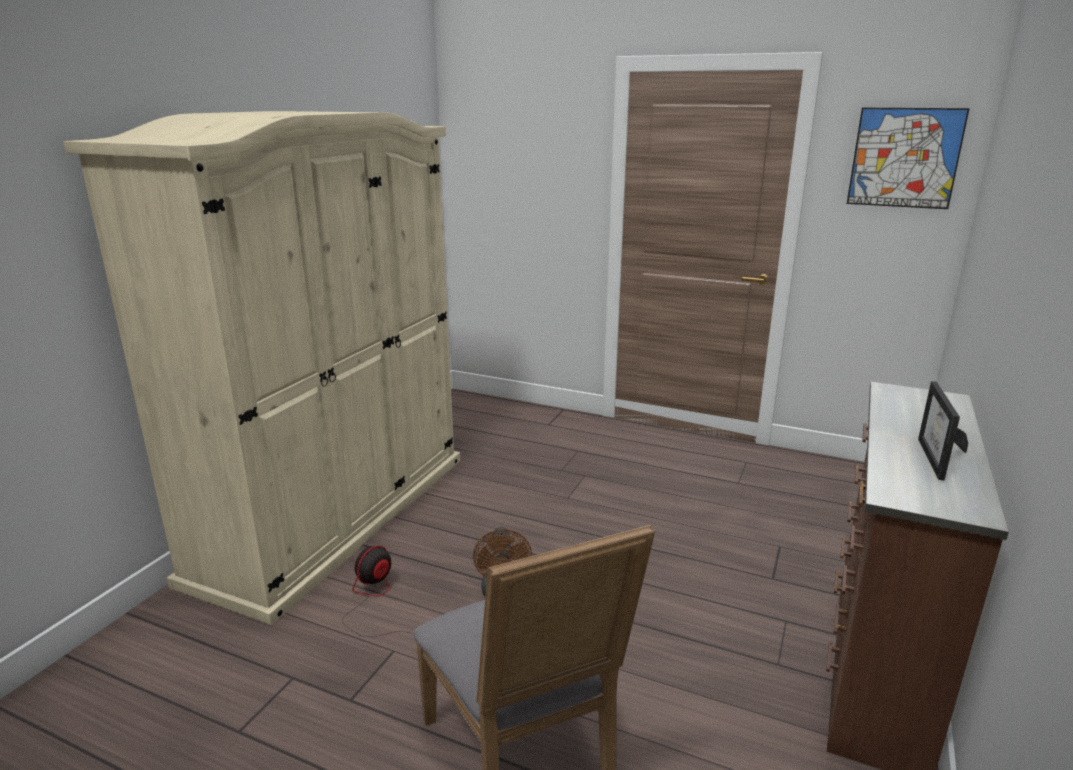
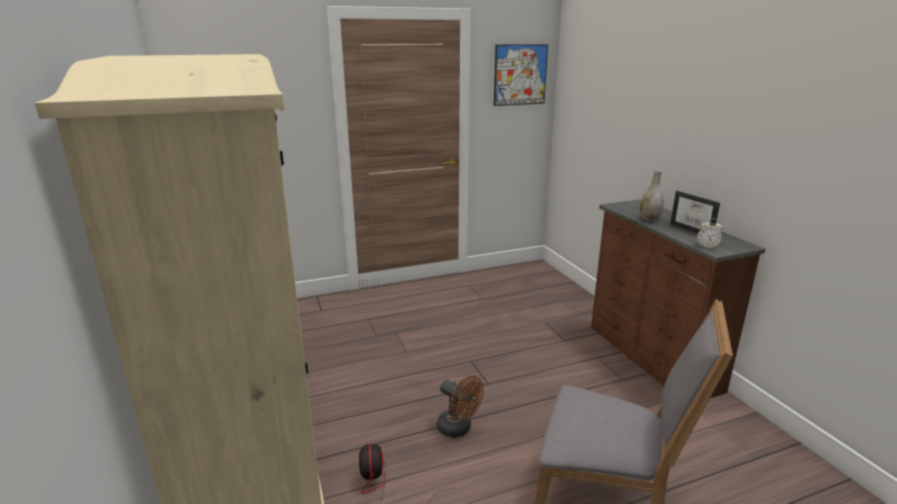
camera: 45 degrees left, 0 degrees up
(893, 486) = (707, 246): none -> alarm clock
(899, 423) = (649, 219): none -> grey vase

